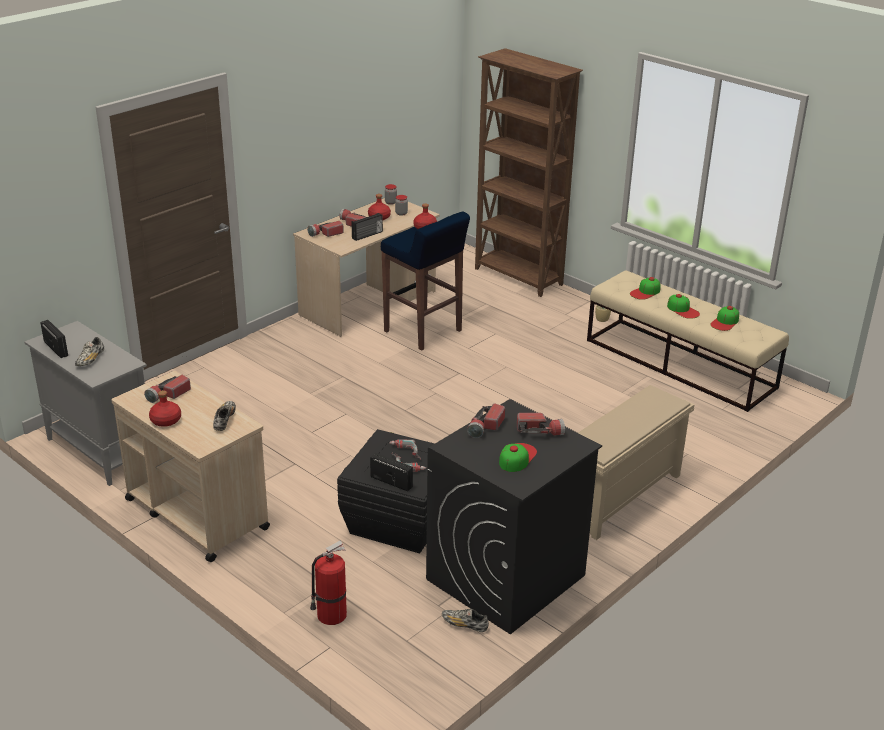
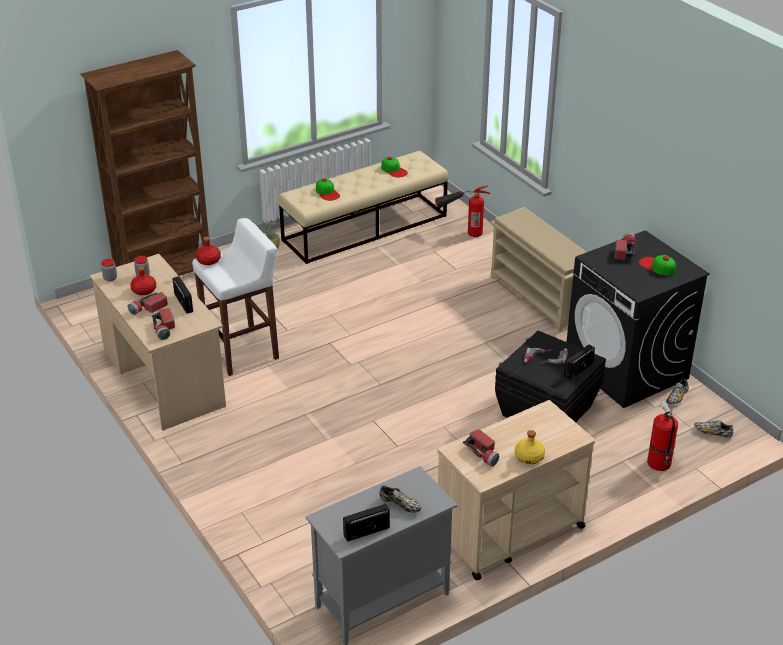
camera: 75 degrees left, 5 degrees up
(165, 421) = (529, 457): red bottle -> yellow bottle
(224, 420) = (536, 421): shoe -> shoe (712, 433)
(423, 331) = (242, 351): blue stool -> white stool
(485, 427) = (615, 273): flashlight -> none
(683, 310) = (366, 183): cap -> none
(722, 425) = (461, 231): none -> fire extinguisher

